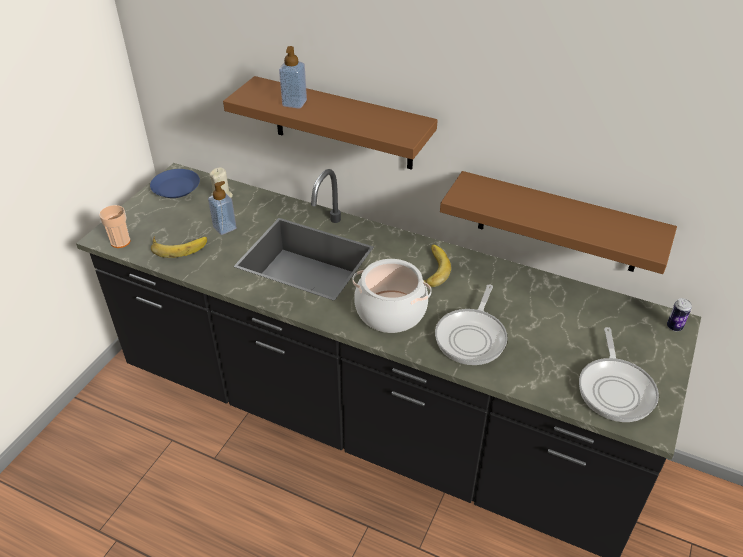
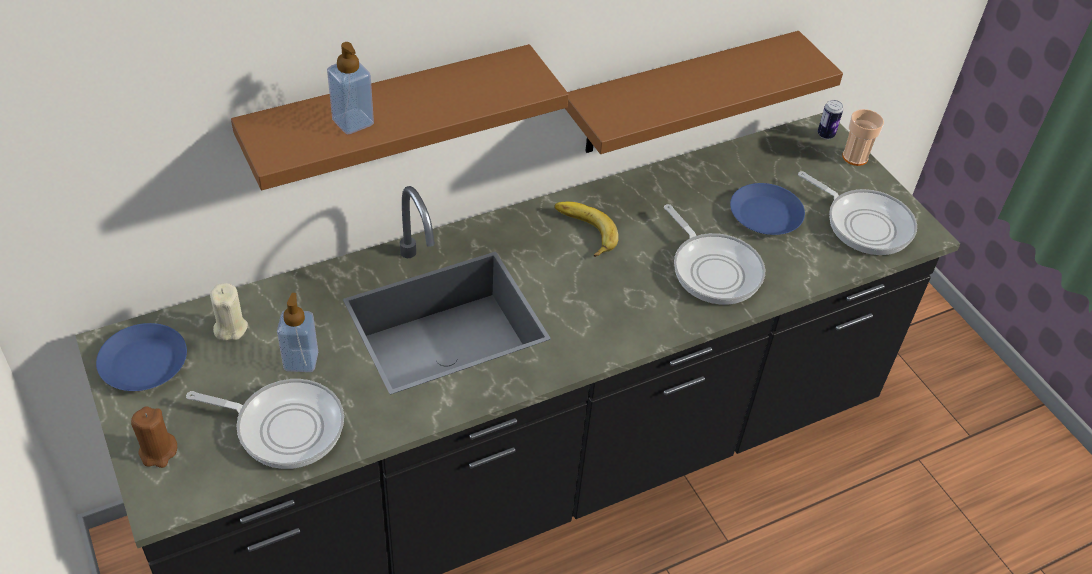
camera: 55 degrees left, 5 degrees up
(120, 242) = (197, 486): cup -> cup (855, 157)
(130, 220) = (158, 452): none -> brown candle
(179, 246) = (284, 426): banana -> frying pan
(390, 312) = (616, 305): cooking pot -> none
(552, 337) = (765, 216): none -> blue plate

